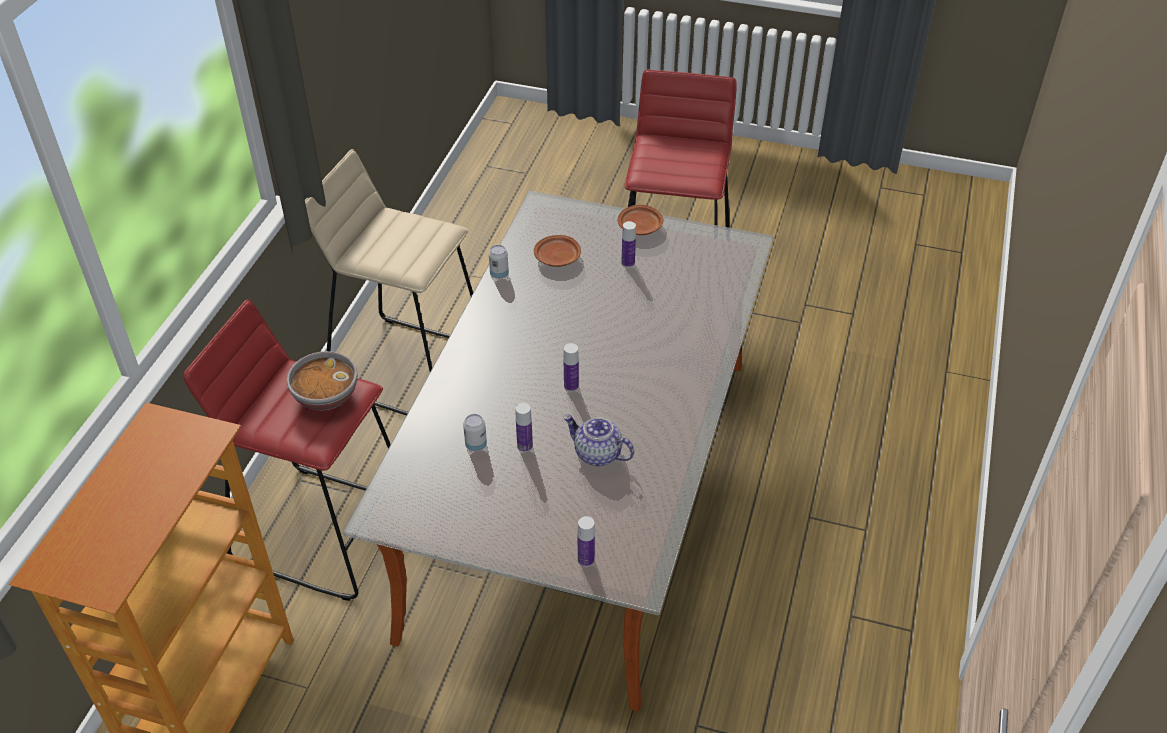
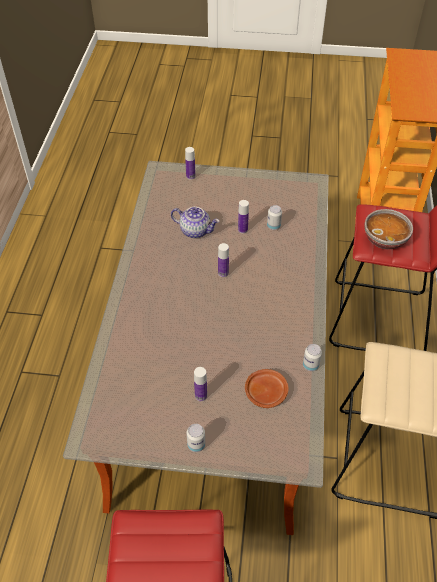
camera: 170 degrees right, 5 degrees up
(640, 227) = (196, 445): brown plate -> can

